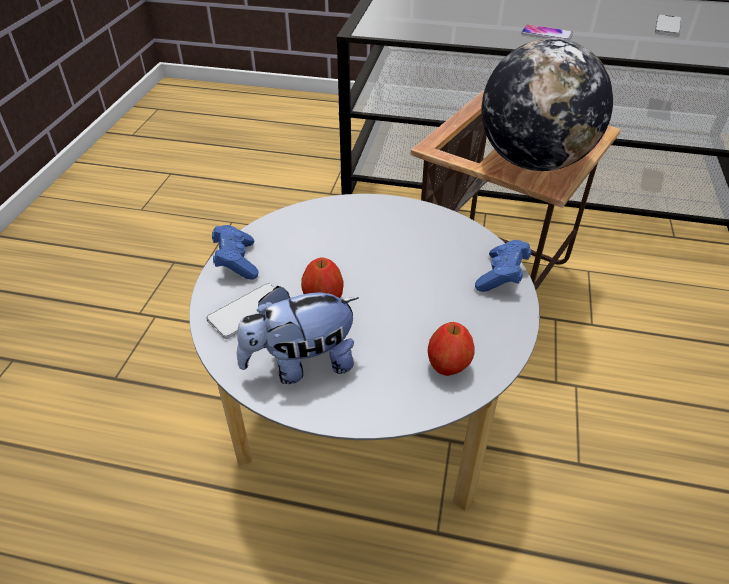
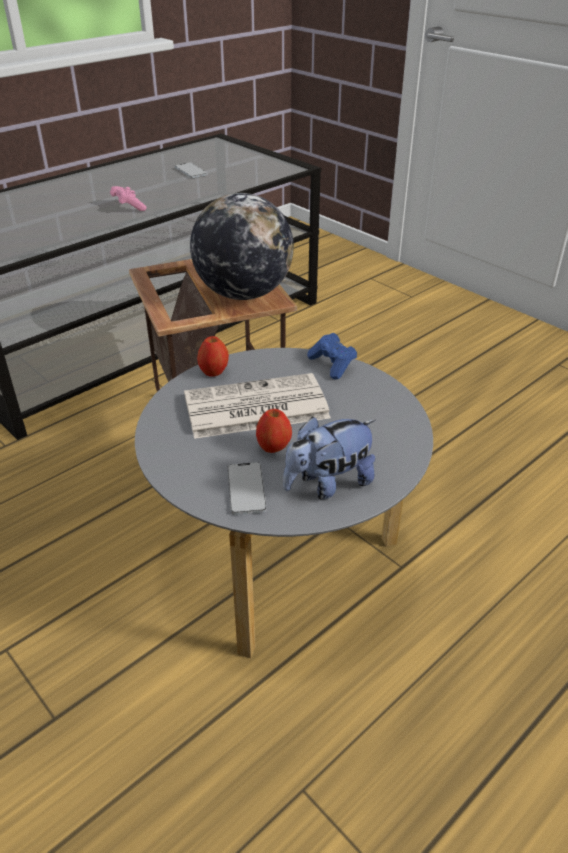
camera: 55 degrees left, 5 degrees down
(236, 262) = (178, 474): blue game controller -> none
(301, 364) = (328, 484): plush toy -> plush toy turned 45 degrees clockwise
(370, 259) = (254, 408): none -> newspaper
(448, 367) = (389, 423): apple -> apple (214, 372)
(546, 34) = (128, 207): phone -> pink game controller

